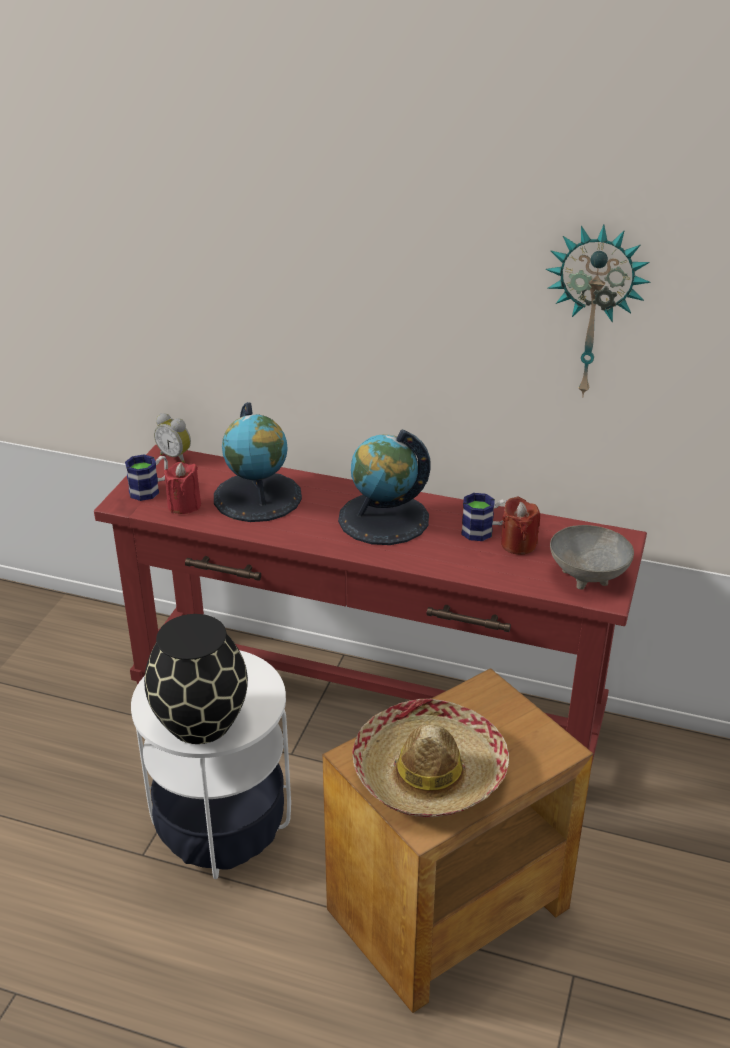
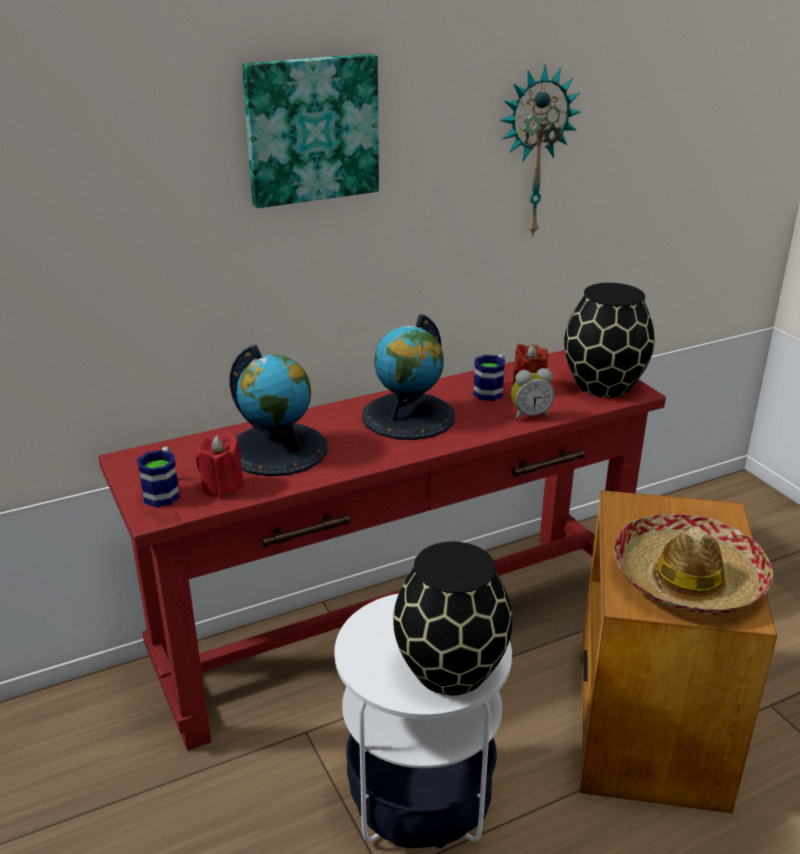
camera: 45 degrees left, 5 degrees down
(176, 456) = (140, 455): alarm clock -> alarm clock (530, 415)
(348, 233) = (311, 129): none -> picture
(589, 576) = (605, 385): grey bowl -> black vase

